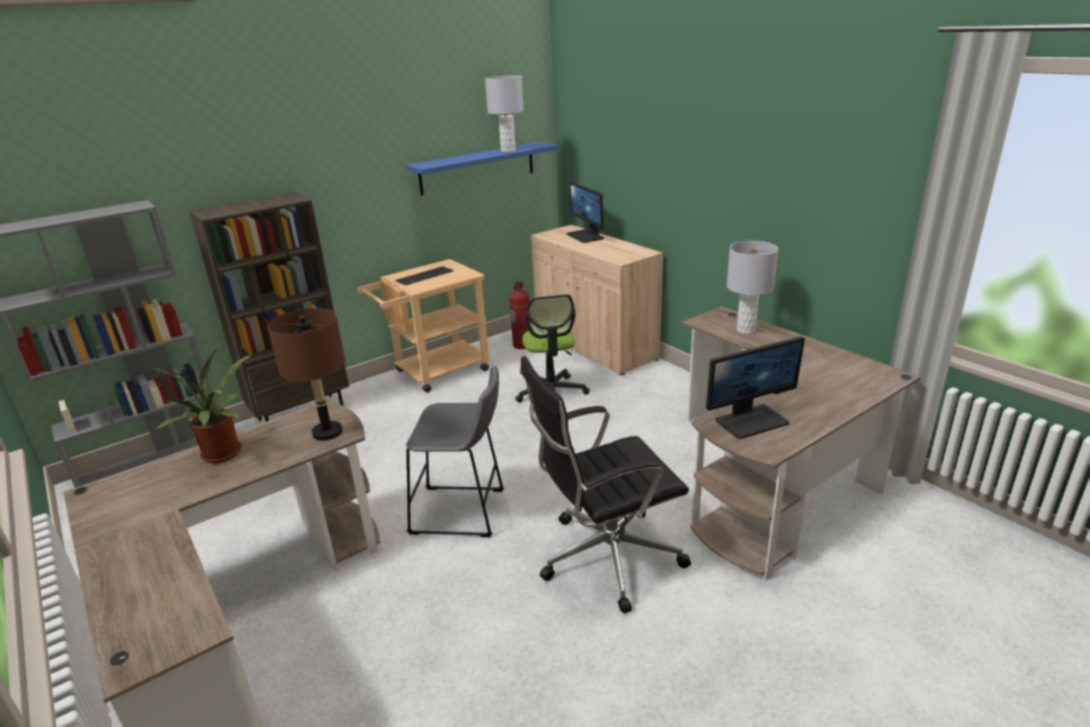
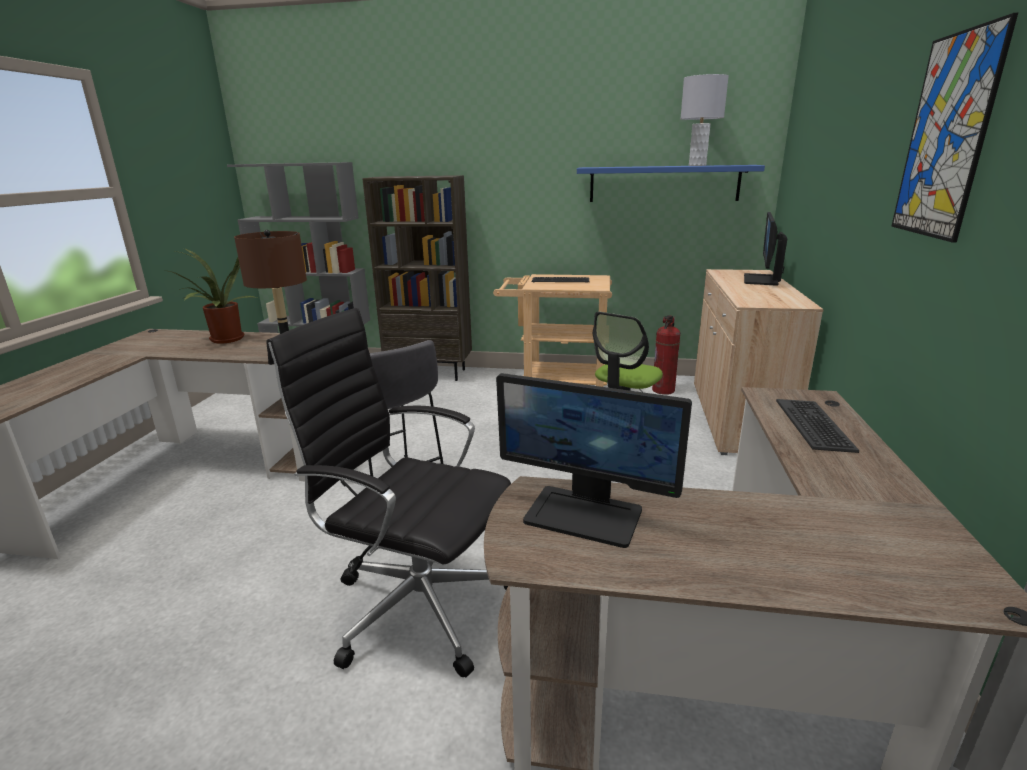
camera: 45 degrees right, 5 degrees down
(746, 330) = (814, 425): grey table lamp -> keyboard
(758, 152) = (946, 137): none -> picture

